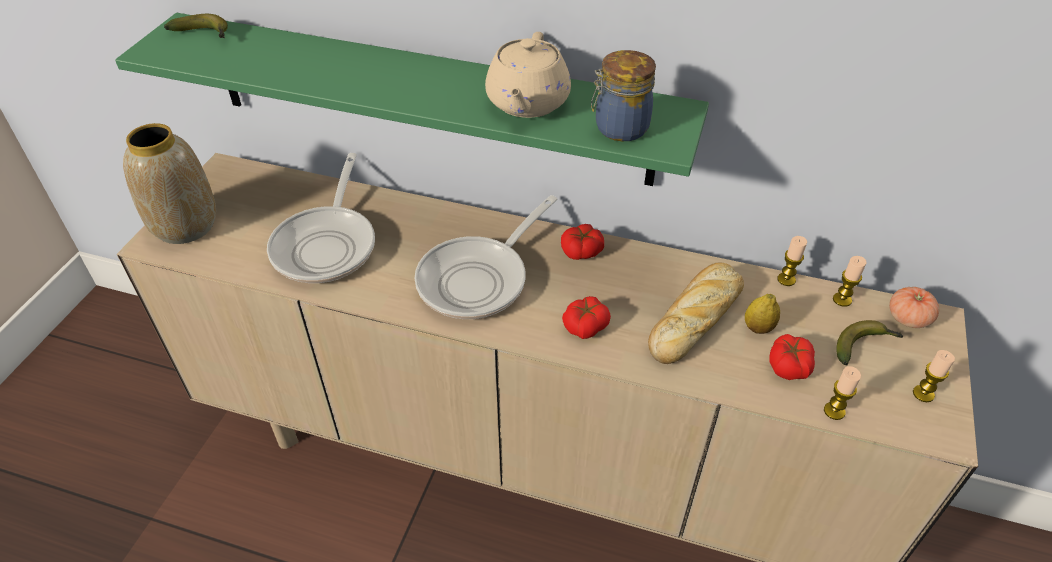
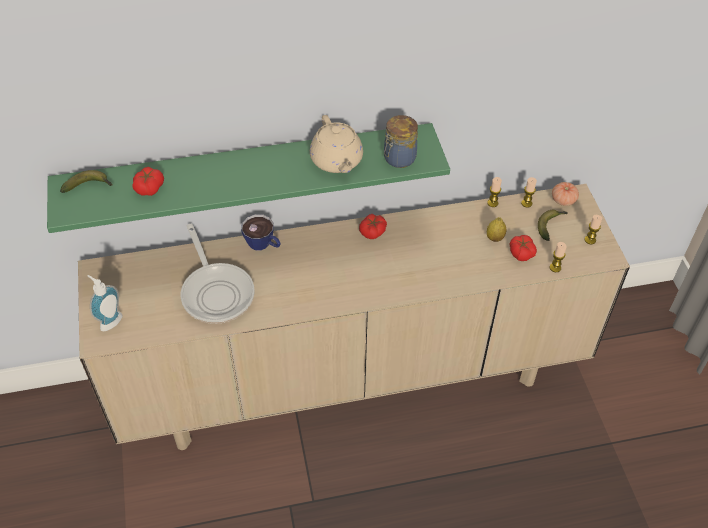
camera: 30 degrees left, 5 degrees up
(184, 226) = (109, 320): vase -> soap dispenser
(429, 213) = (263, 245): none -> cup
(479, 279) = (327, 274): frying pan -> none
(585, 326) = (406, 276): tomato -> tomato (149, 188)
(696, 317) = (460, 245): bread -> none

